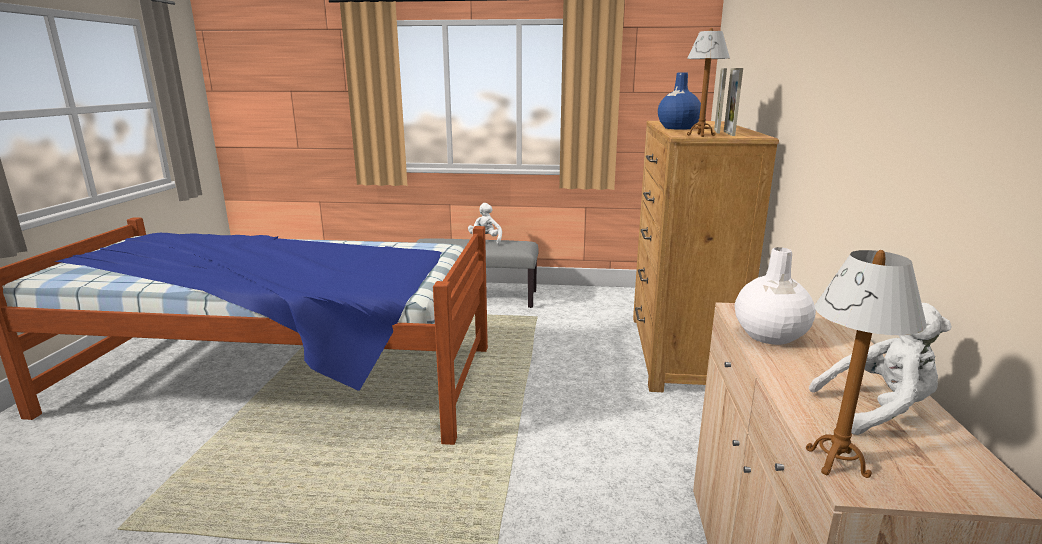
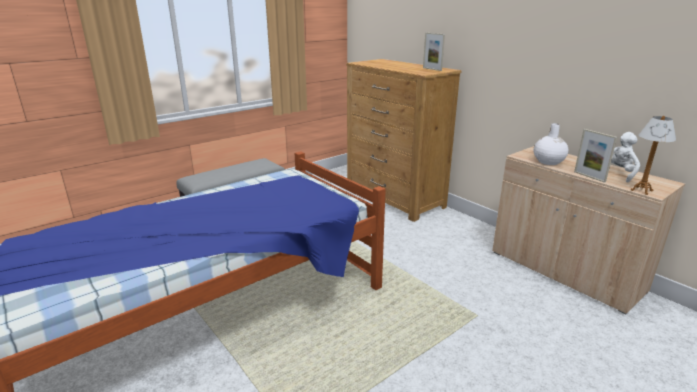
camera: 45 degrees left, 5 degrees up
(485, 240) = (236, 166): white plush toy -> none
(677, 128) = (394, 68): blue vase -> none
(700, 135) = (429, 72): table lamp -> none
(716, 131) = (419, 68): picture frame -> picture frame (589, 177)

